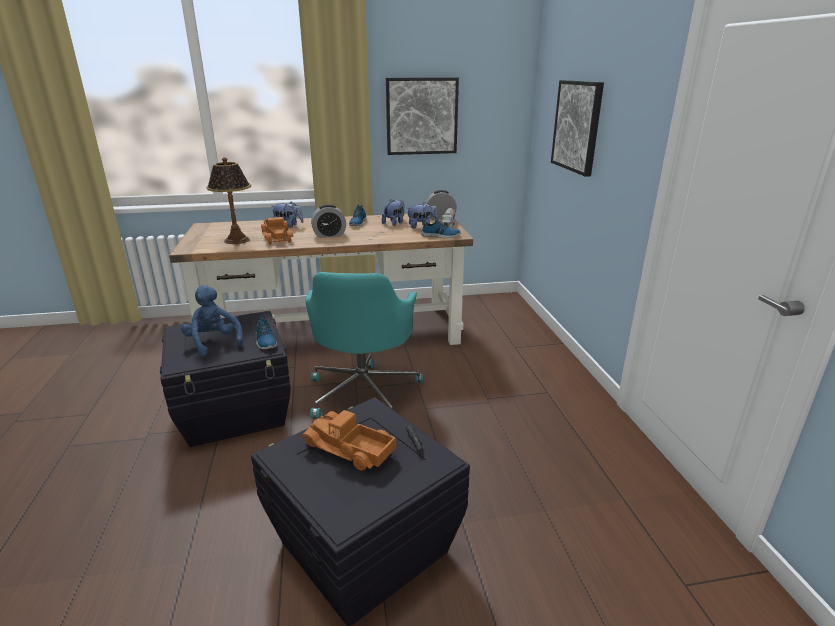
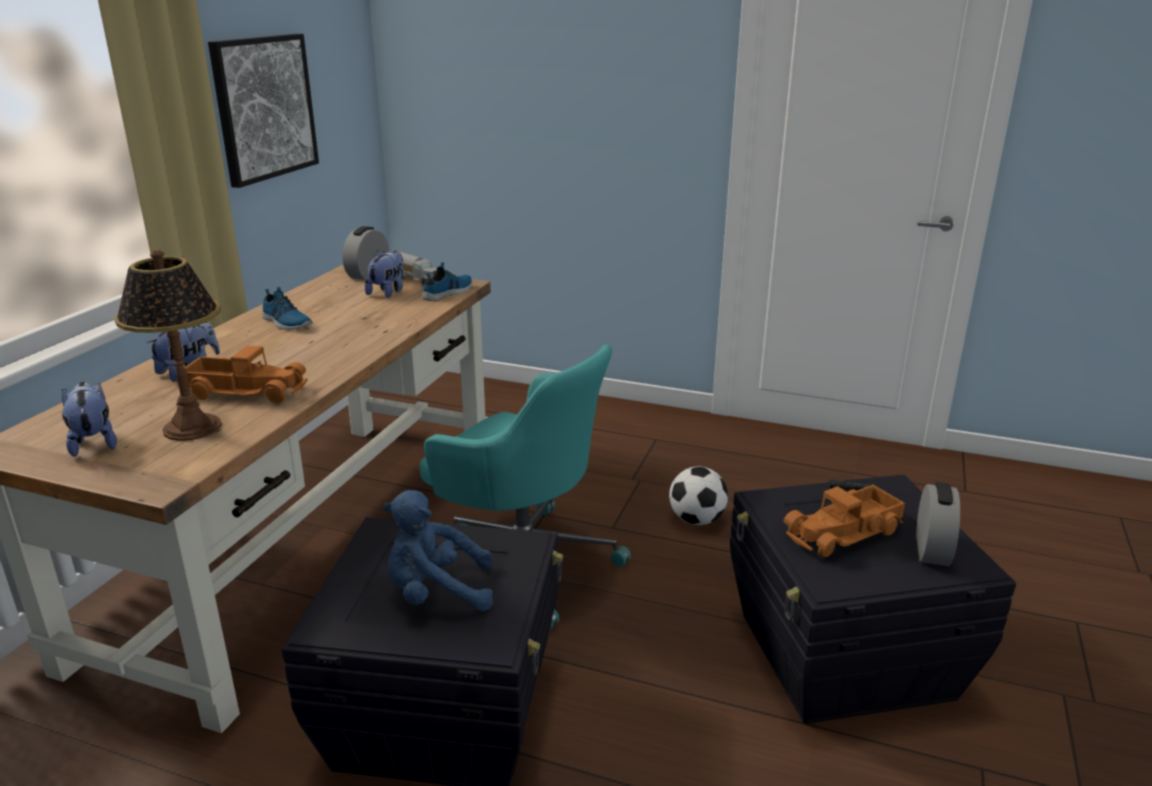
camera: 60 degrees left, 0 degrees up
(265, 341) = (492, 540): shoe -> none
(329, 235) = (314, 352): alarm clock -> alarm clock (931, 550)
(394, 223) = (335, 302): plush toy -> plush toy (94, 443)
(466, 437) = (696, 520): none -> football
(577, 126) = (527, 94): picture -> none

